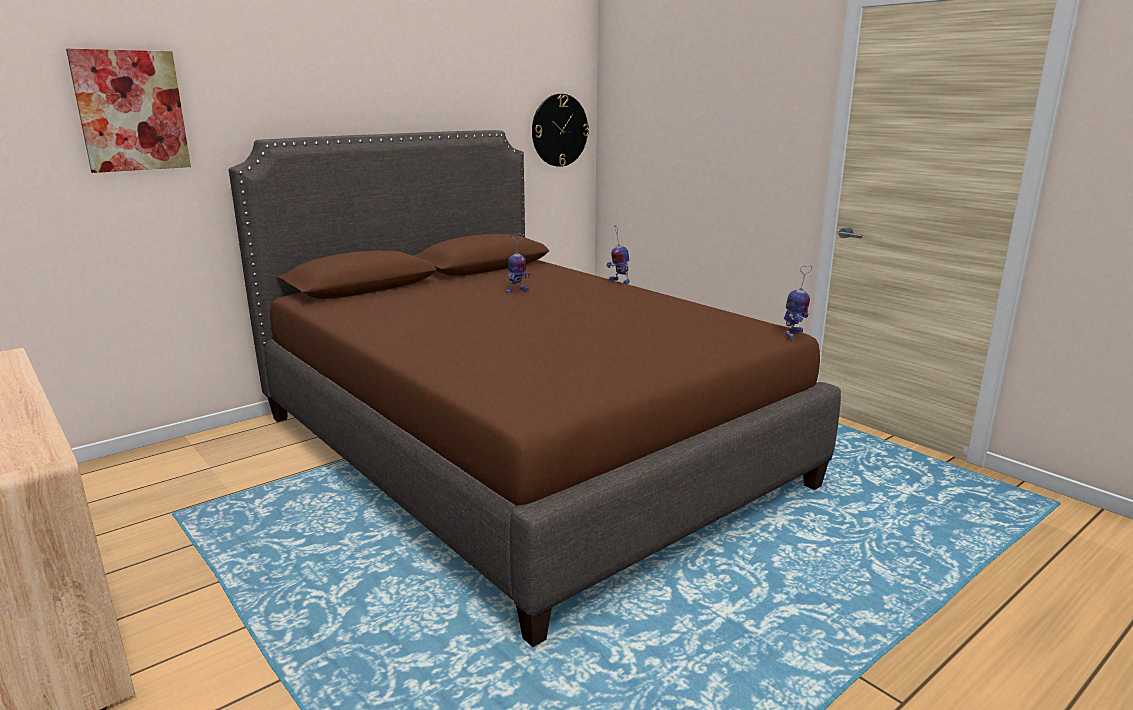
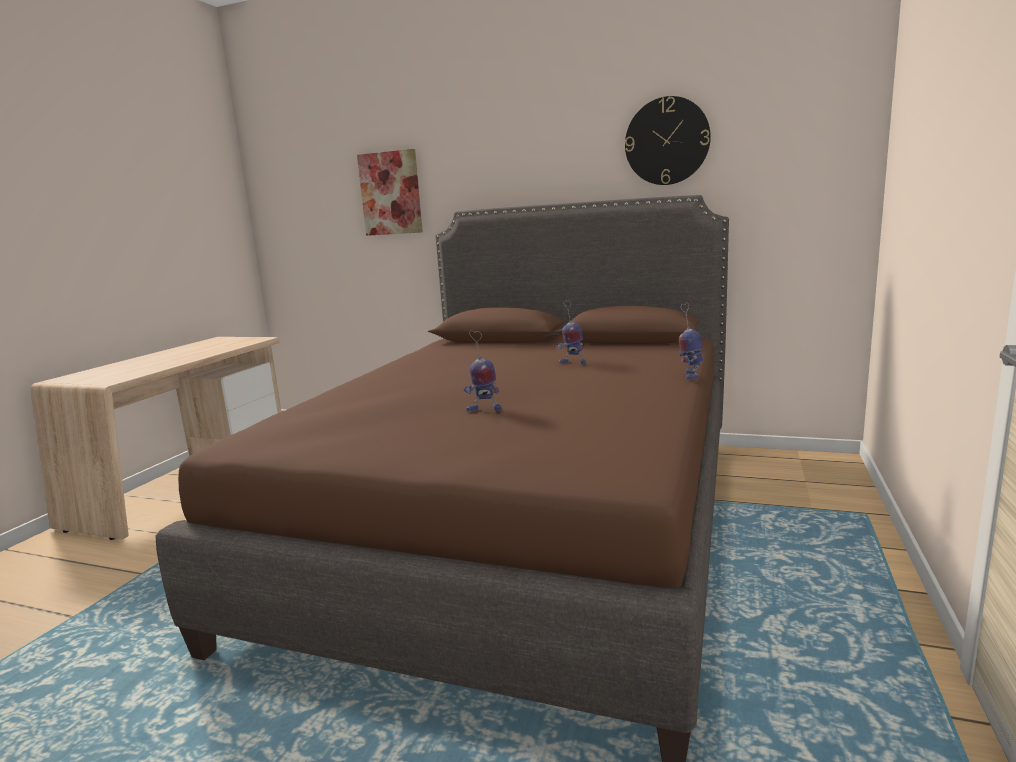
camera: 60 degrees right, 5 degrees down
(559, 130) = (811, 192): wall clock -> wall clock (667, 141)
(793, 334) = (633, 486): toy robot -> toy robot (484, 410)

